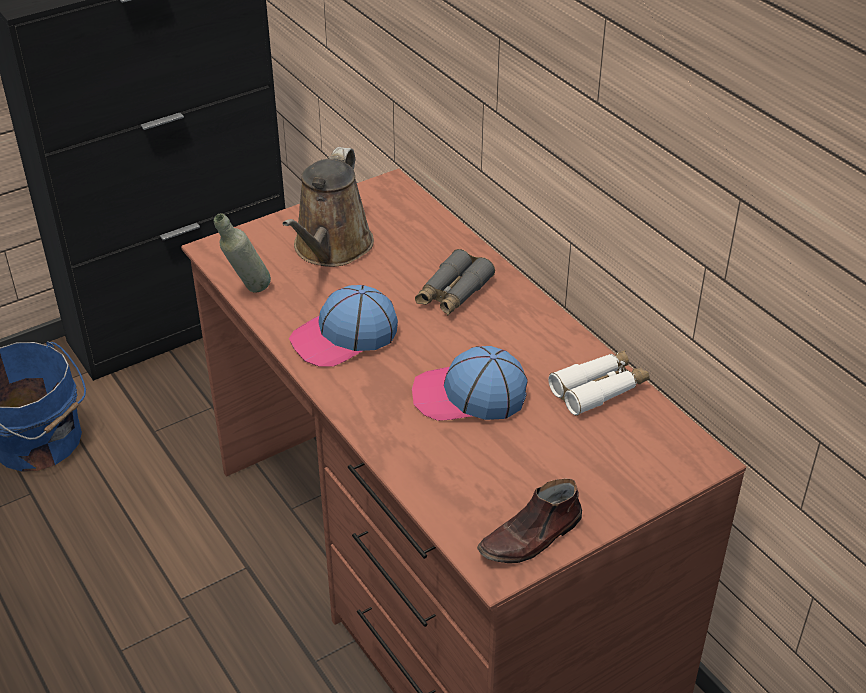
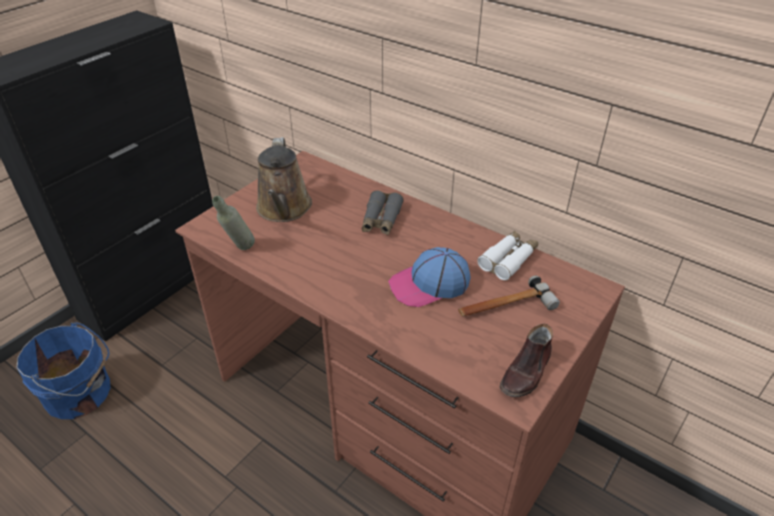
camera: 20 degrees left, 0 degrees up
(344, 337) = (324, 265): cap -> none
(554, 449) = (505, 306): none -> hammer

